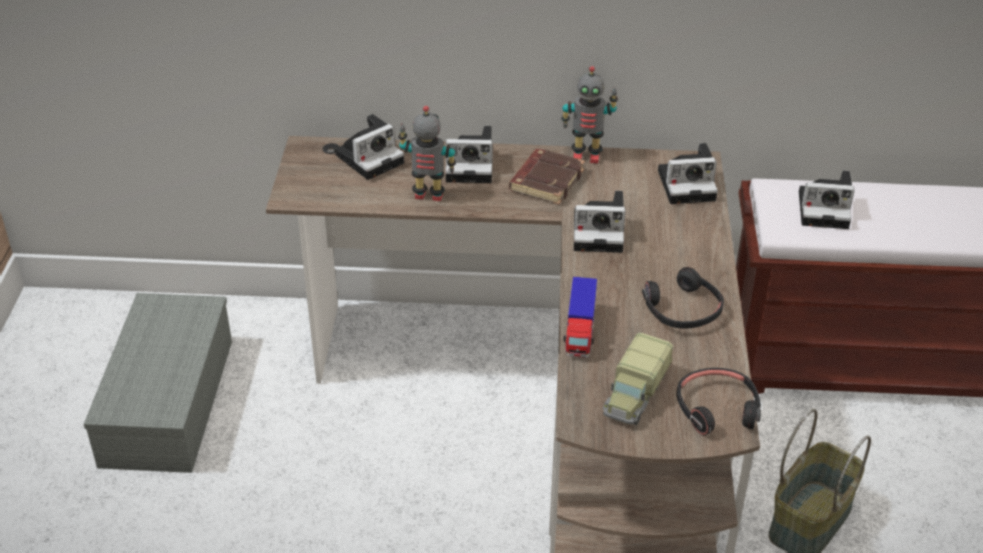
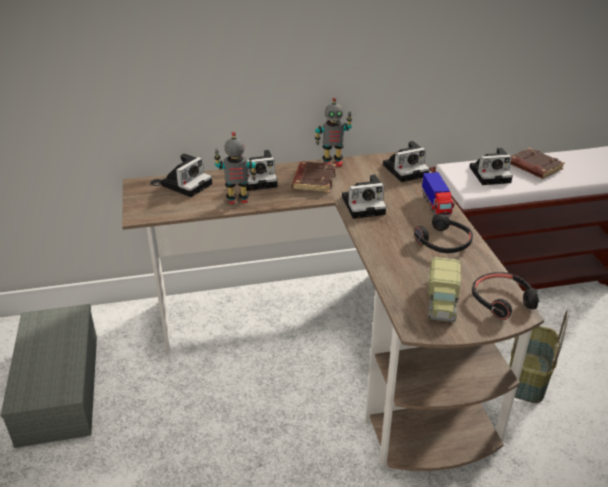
camera: 15 degrees left, 5 degrees down
(580, 332) = (383, 268): toy truck -> toy truck (436, 206)
(900, 208) = (533, 167): none -> brown book

